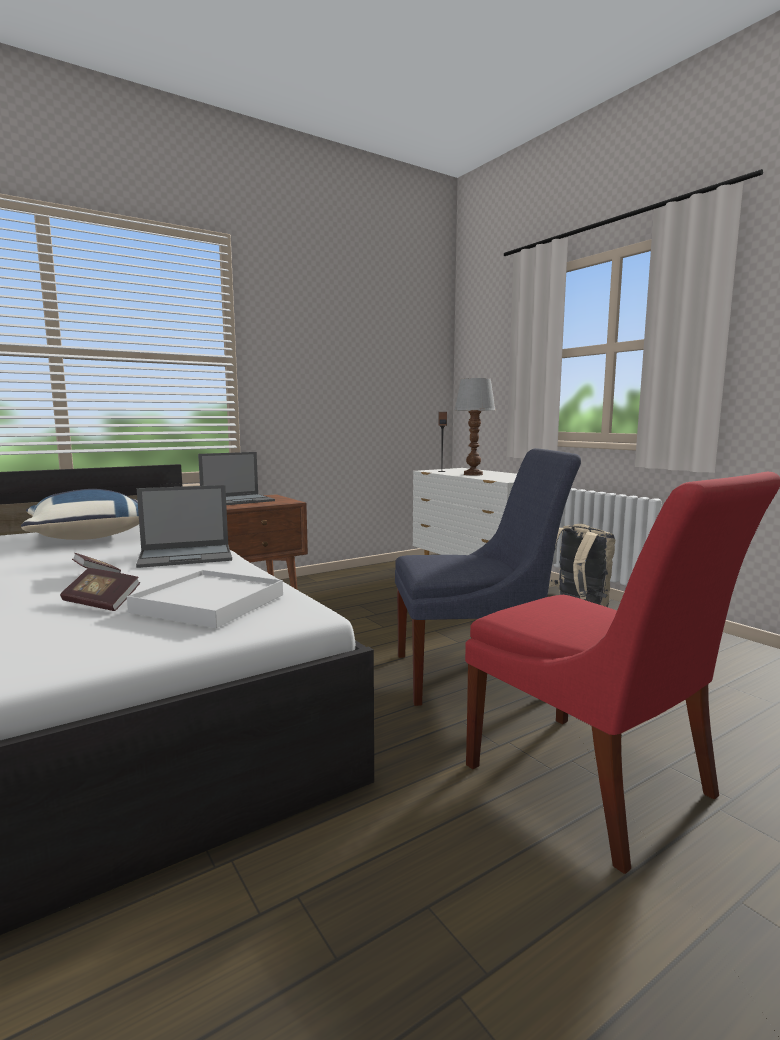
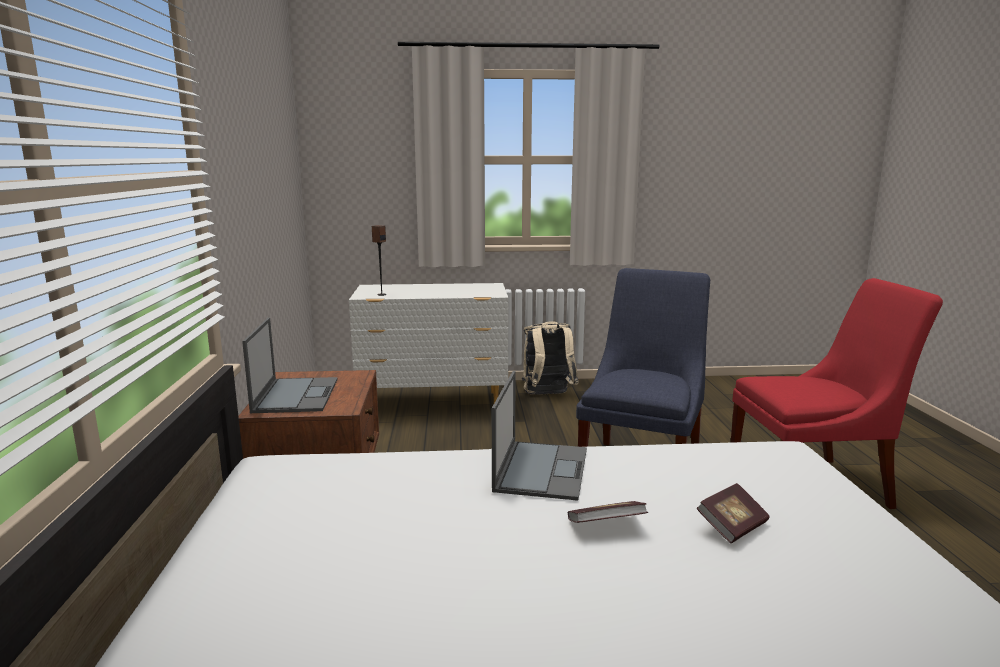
camera: 60 degrees left, 5 degrees up
(91, 536) = (315, 521): blue pillow -> none
(209, 603) = (757, 478): white tray -> none
(473, 474) = (429, 292): table lamp -> none

